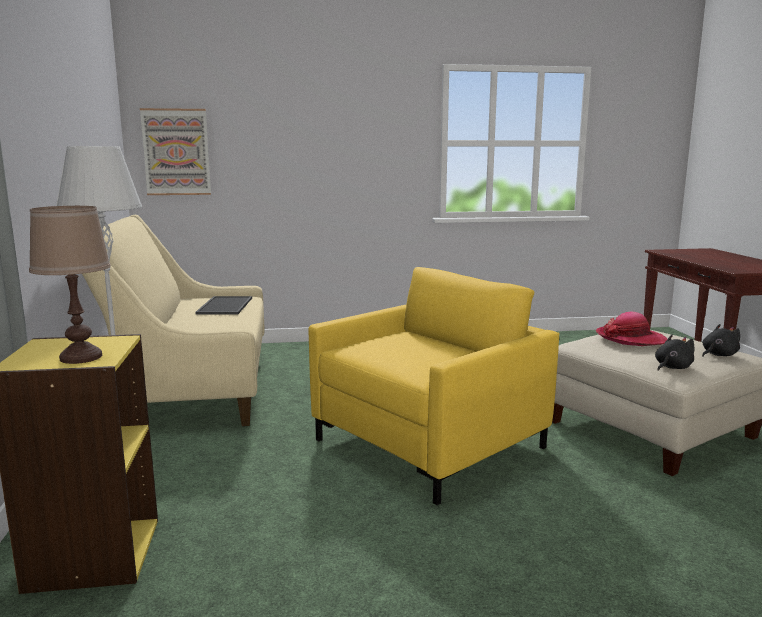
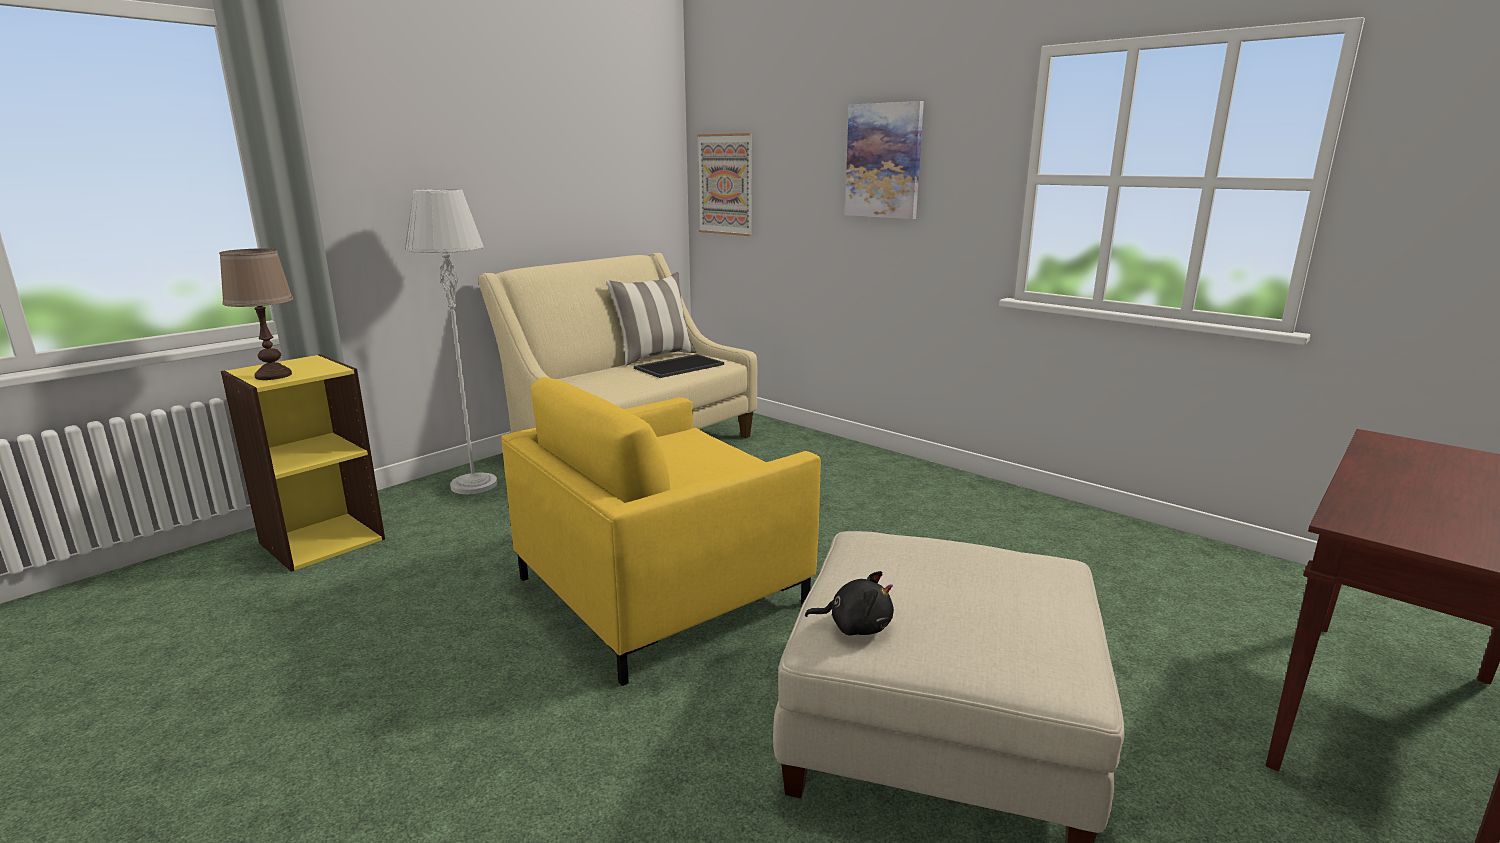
camera: 50 degrees right, 5 degrees up
(181, 305) = (654, 357): none -> pillow
(336, 132) = (883, 161): none -> picture
(430, 444) = (660, 590): yellow armchair -> yellow armchair turned 135 degrees clockwise
(630, 339) = (946, 564): hat -> none
(718, 355) = (1008, 654): black plush toy -> none

